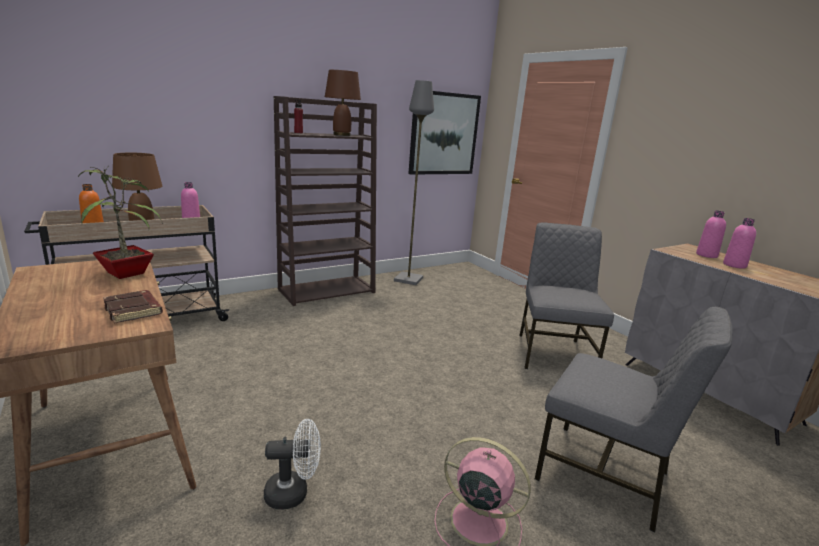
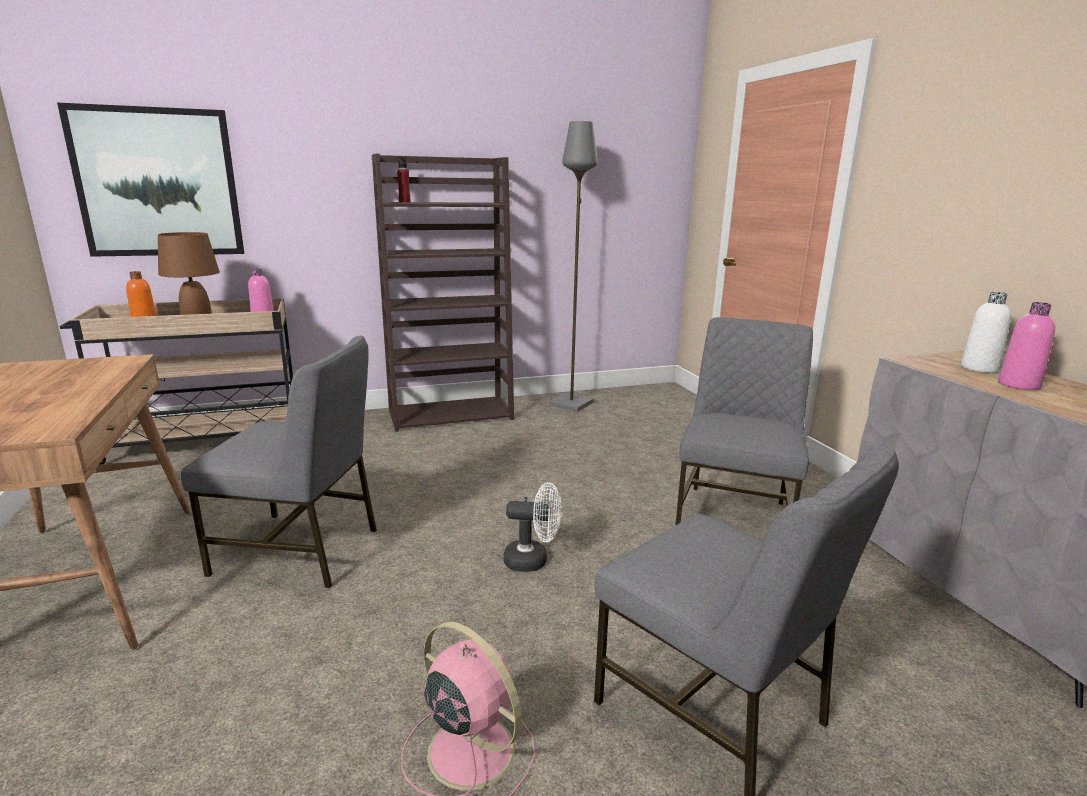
camera: 15 degrees right, 0 degrees up
(128, 273) = (106, 372): potted plant -> none
(134, 310) = (59, 414): brown book -> none
(276, 401) = (300, 550): none -> grey chair
(293, 493) = (247, 671): white fan -> white fan (533, 560)
(341, 135) = (462, 203): brown table lamp -> none
(444, 134) = (627, 198): picture -> picture (158, 183)
(706, 255) = (979, 368): pink bottle -> white bottle

